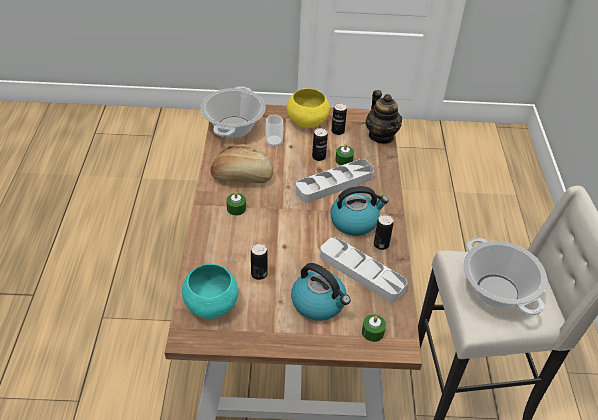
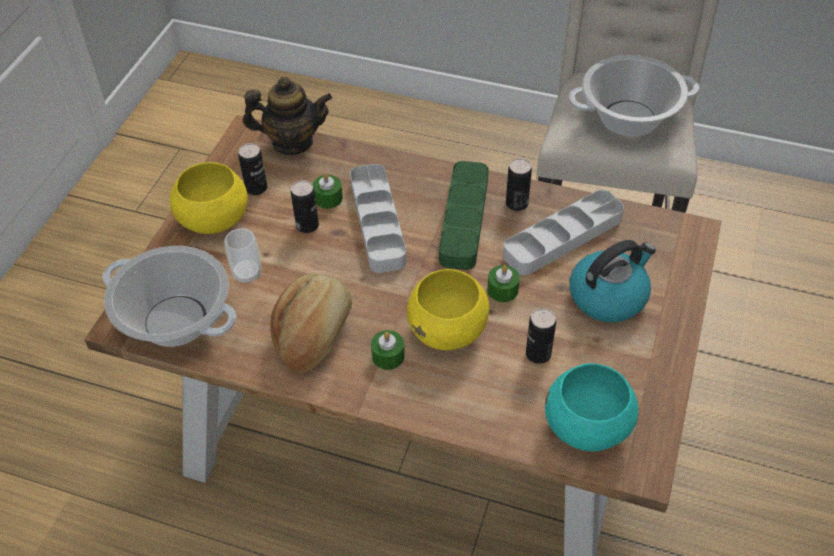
camera: 70 degrees left, 5 degrees up
(263, 230) = (448, 330): none -> yellow bowl
(355, 221) = (464, 219): kettle -> green tray
(372, 332) = (667, 253): green candle -> green candle (502, 290)

